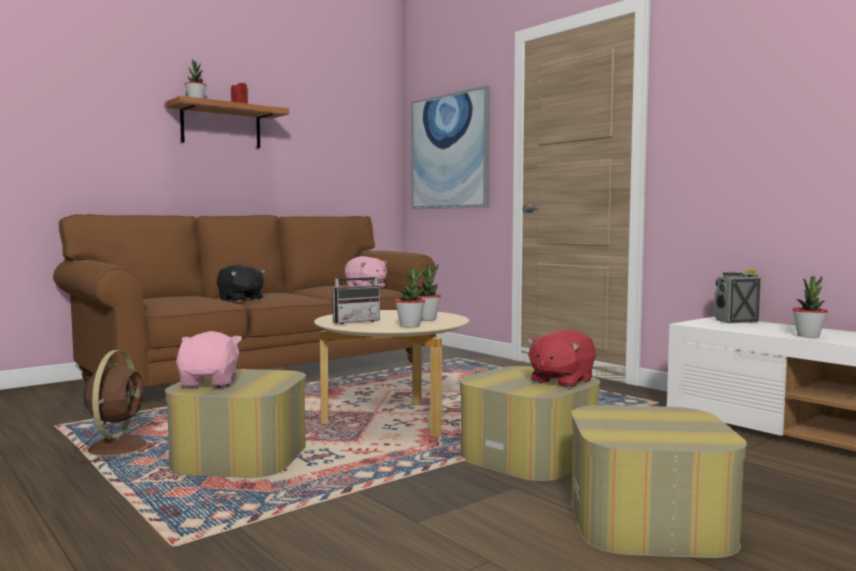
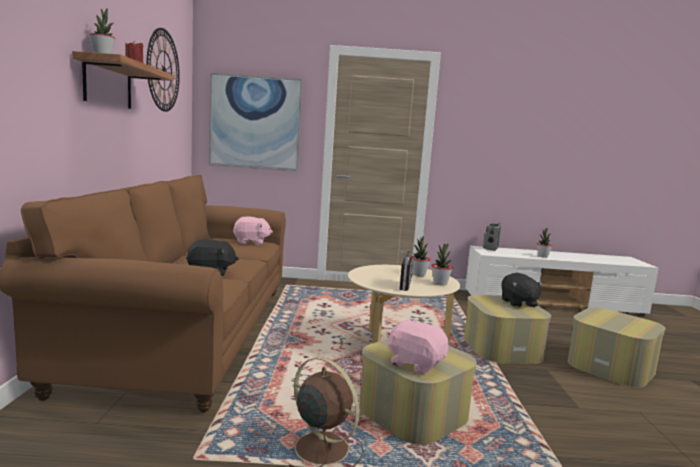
camera: 50 degrees left, 5 degrees up
(329, 107) = (163, 70): none -> wall clock
(560, 381) = (518, 303): red plush toy -> black plush toy

